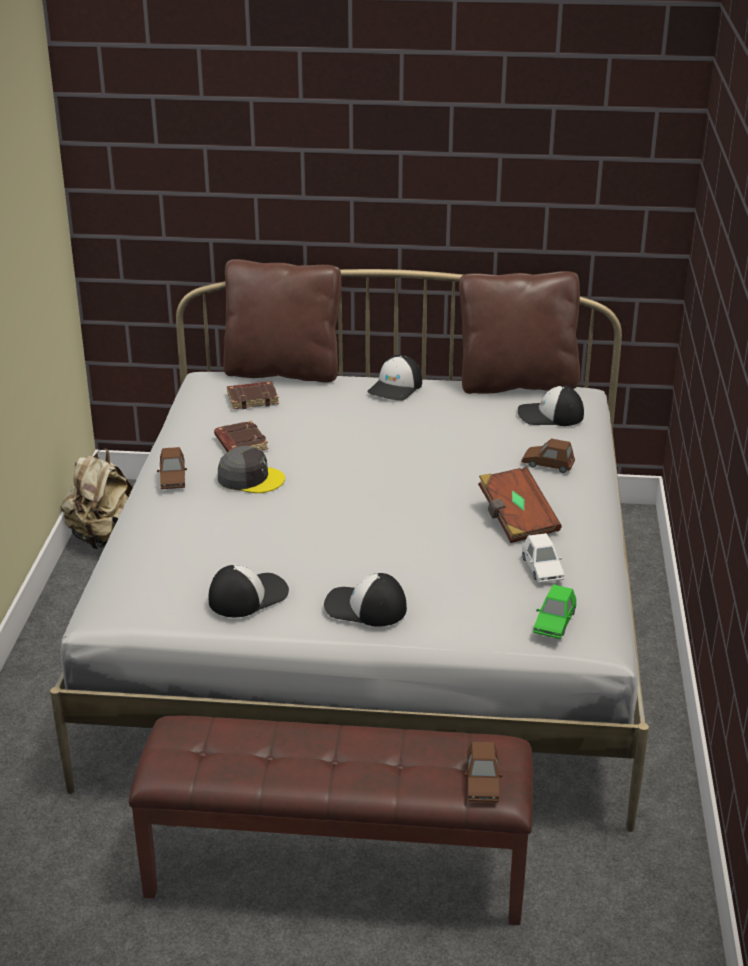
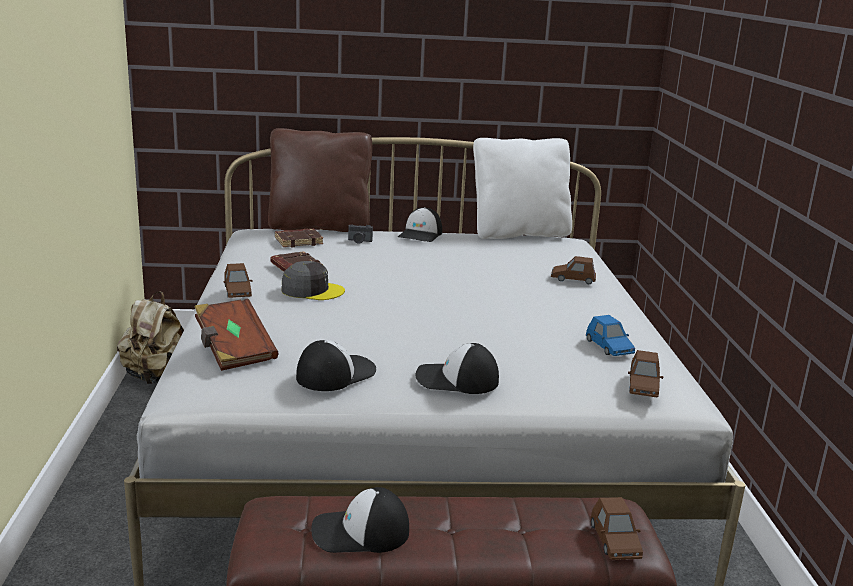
camera: 10 degrees left, 10 degrees down
(321, 399) = (359, 241): none -> camera
(516, 519) = (566, 314): brown book -> brown book (234, 350)
(517, 383) = (519, 233): brown pillow -> white pillow
(542, 569) = (609, 347): white toy car -> blue toy car
(550, 415) = (557, 250): cap -> cap (360, 532)
(554, 622) = (643, 386): green toy car -> brown toy car

